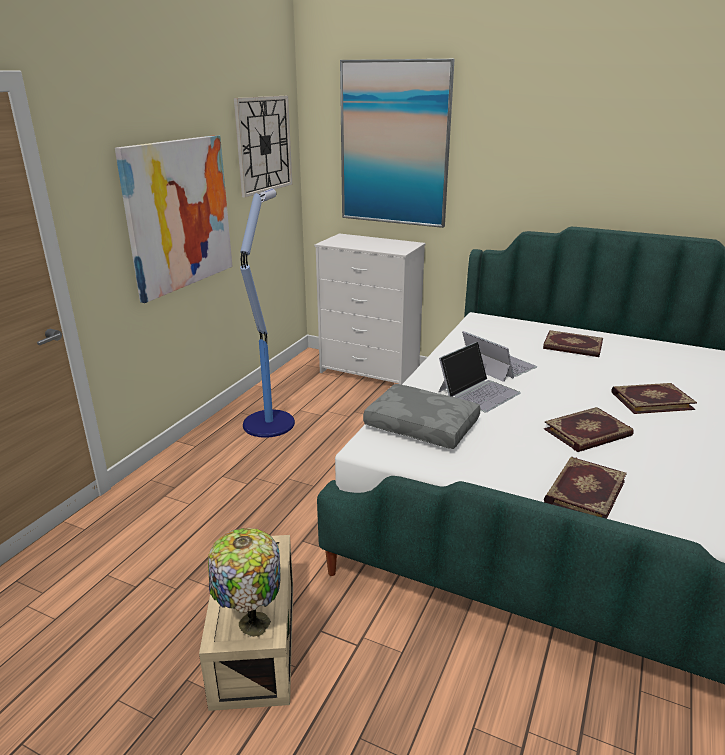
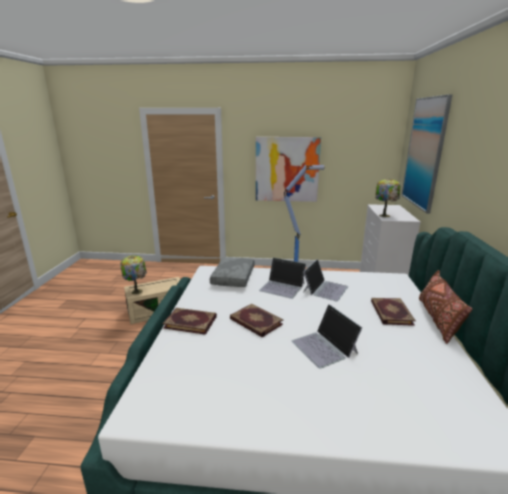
camera: 70 degrees right, 5 degrees down
(263, 145) = (362, 145): wall clock -> none
(383, 249) = (384, 215): none -> table lamp
(590, 331) = (438, 319): none -> brown pillow
(651, 400) = (324, 347): book -> laptop

